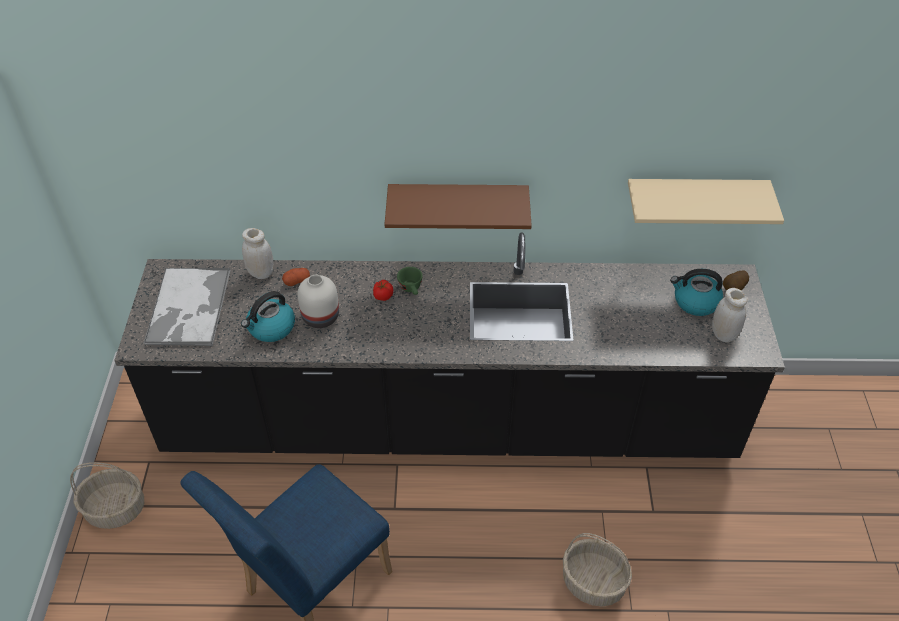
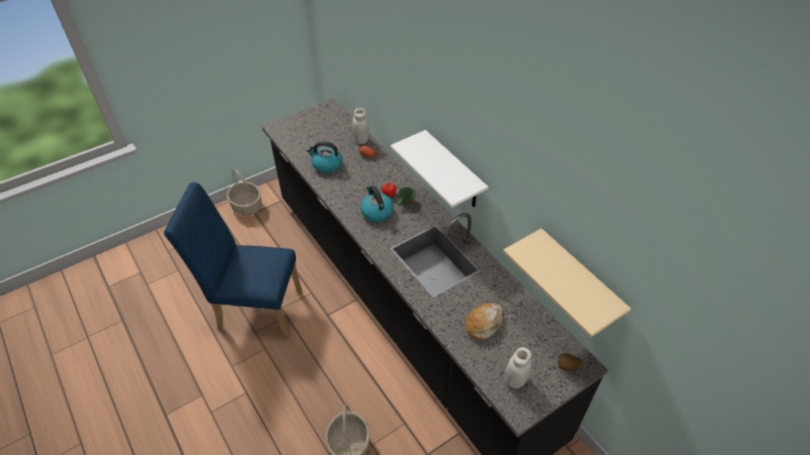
camera: 55 degrees right, 0 degrees up
(188, 308) = (314, 129): tray -> none
(321, 316) = (351, 178): white vase -> none
(458, 205) = (454, 171): brown shelf -> white shelf
(638, 319) = (483, 323): none -> bread
(695, 302) = (531, 349): kettle -> kettle (376, 212)

